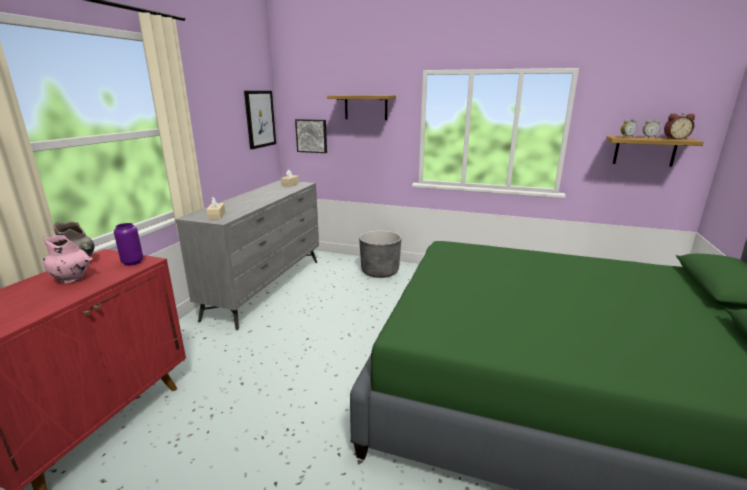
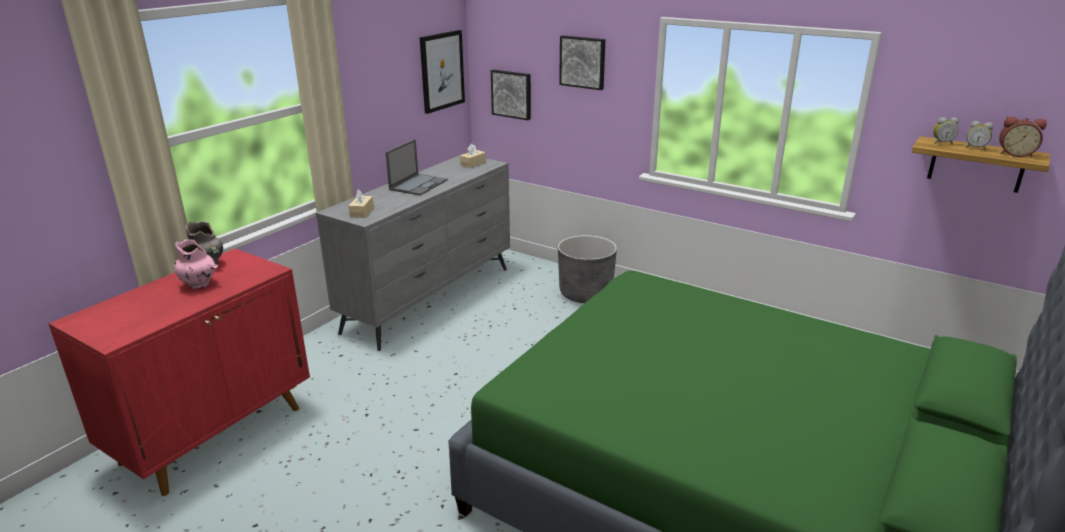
camera: 15 degrees right, 5 degrees up
(132, 262) = (258, 270): purple vase -> none
(255, 197) = (419, 184): none -> laptop
(366, 107) = (583, 62): shelf -> picture

